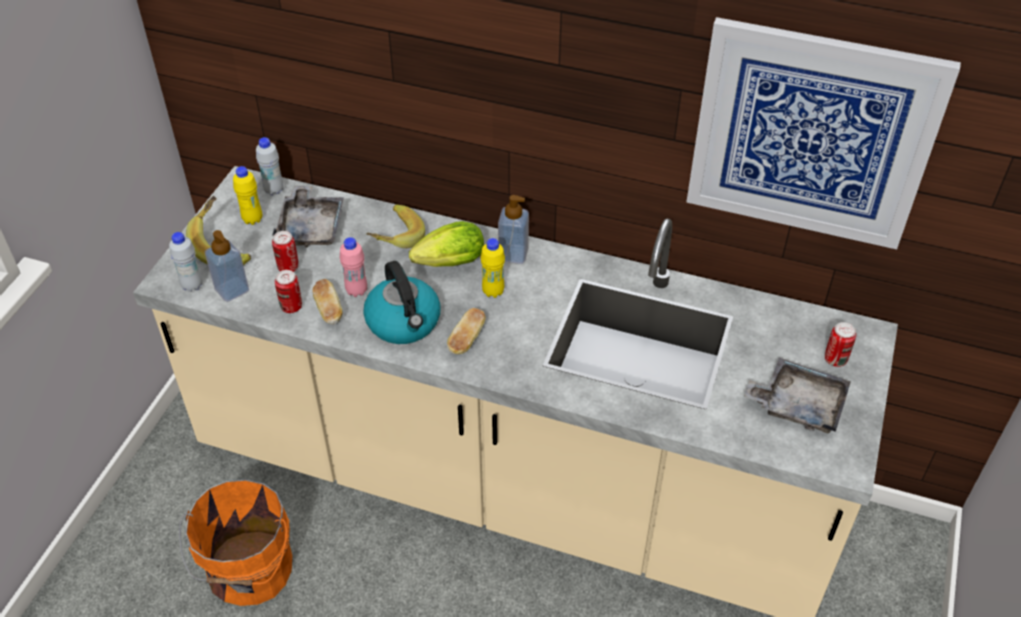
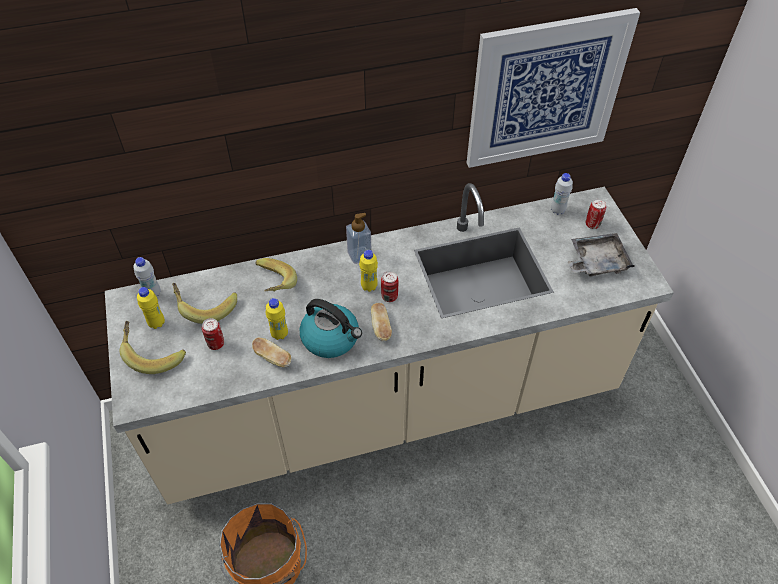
camera: 35 degrees left, 5 degrees up
(192, 285) = (156, 395): white bottle -> white bottle (557, 210)
(232, 290) = (189, 382): soap dispenser -> none
(291, 306) = (244, 370): can -> can (389, 296)
(311, 227) = (206, 307): grey tray -> banana
(356, 291) = (279, 334): pink bottle -> yellow bottle
(446, 264) = (323, 284): lettuce -> none

